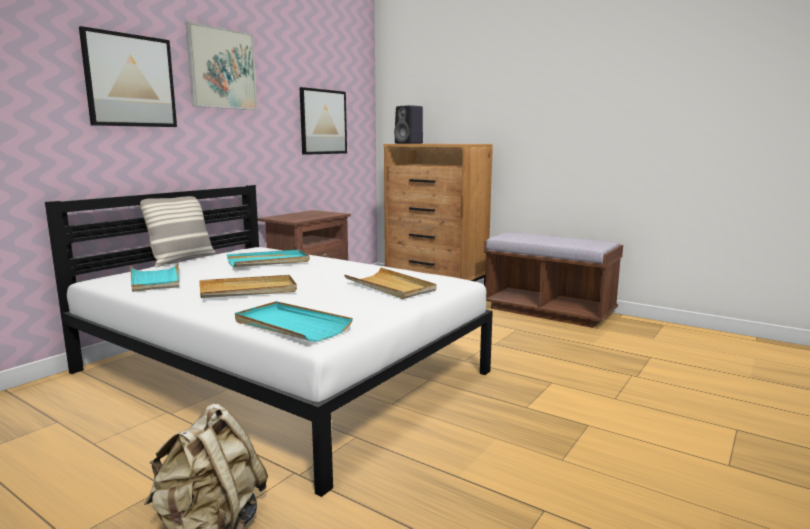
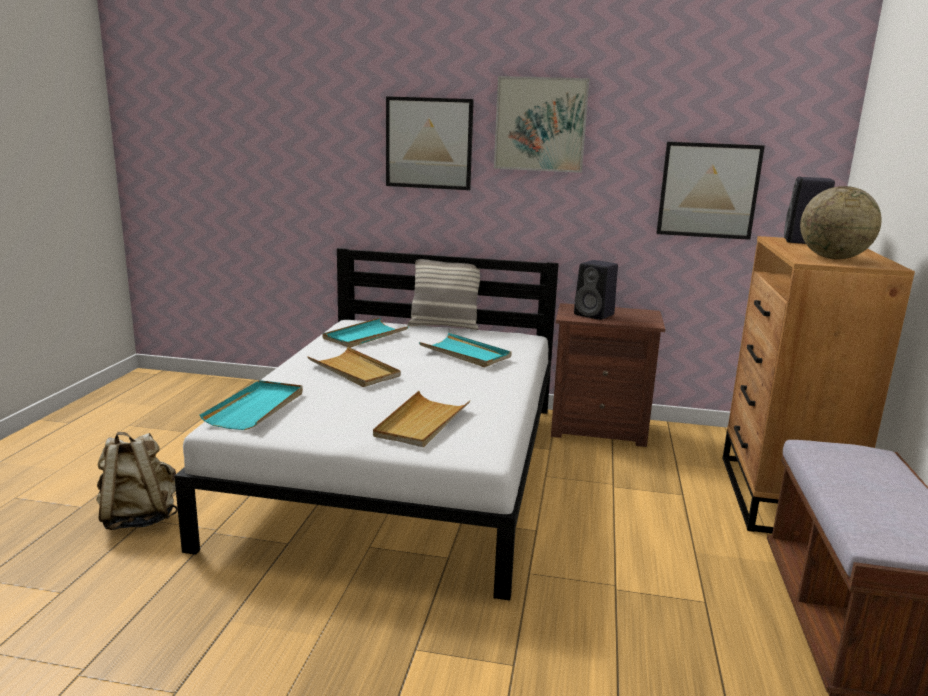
camera: 65 degrees right, 5 degrees up
(300, 217) = (595, 315): none -> black speaker
(457, 143) = (833, 258): none -> globe

